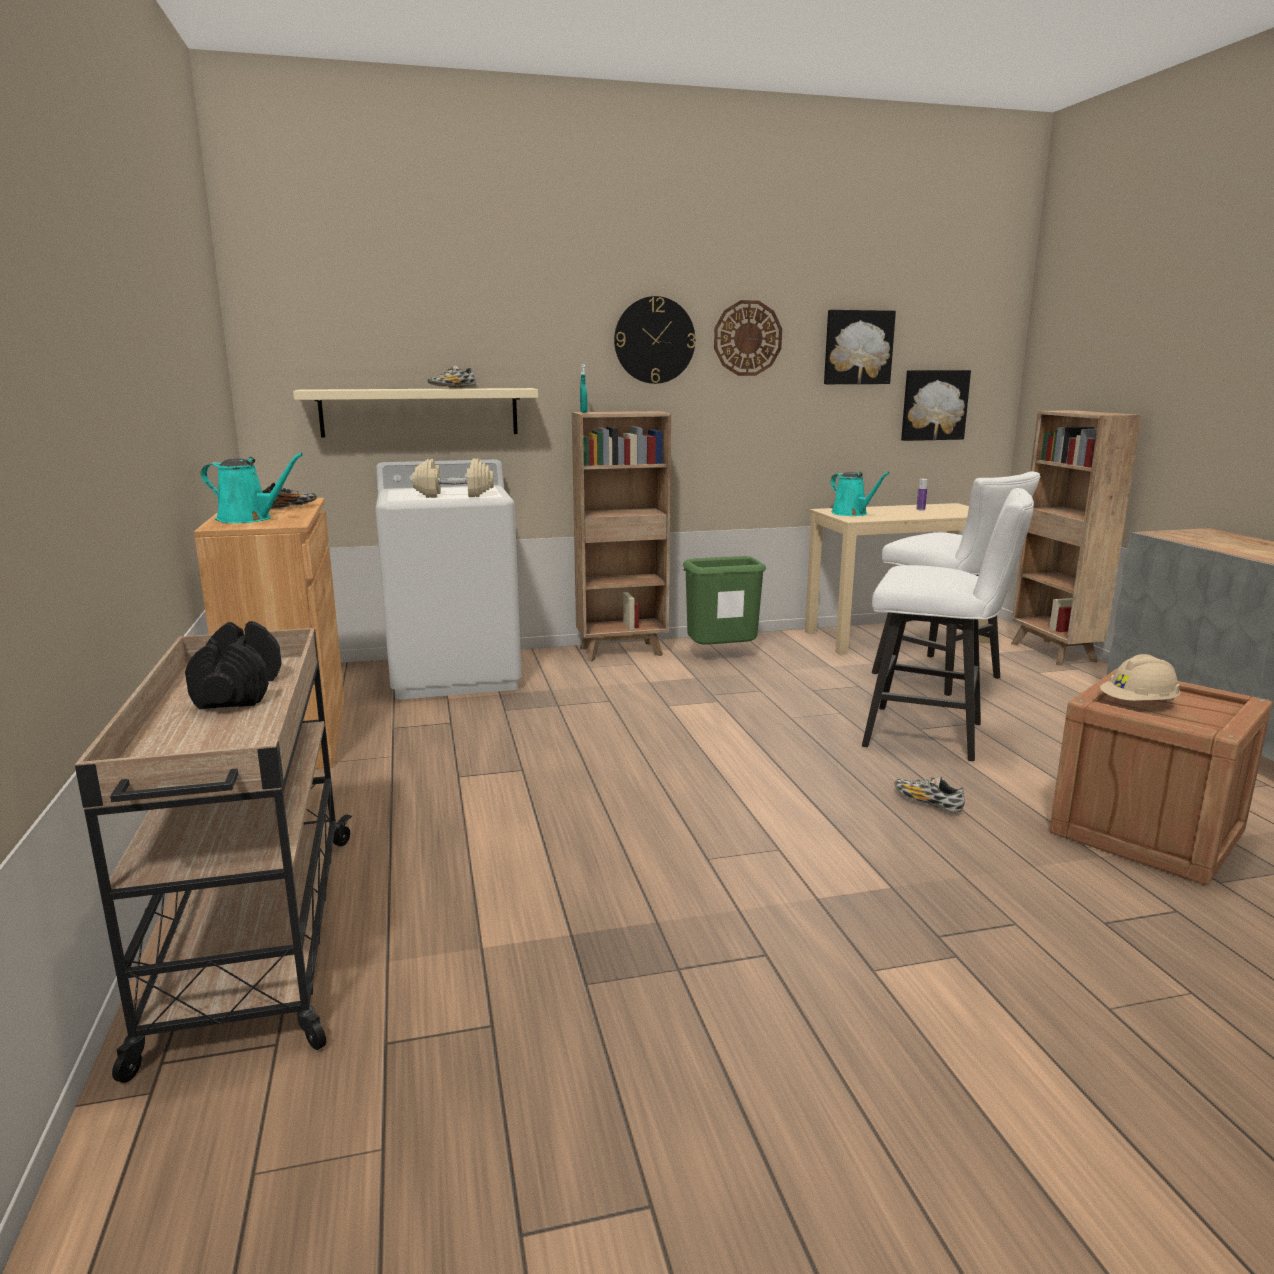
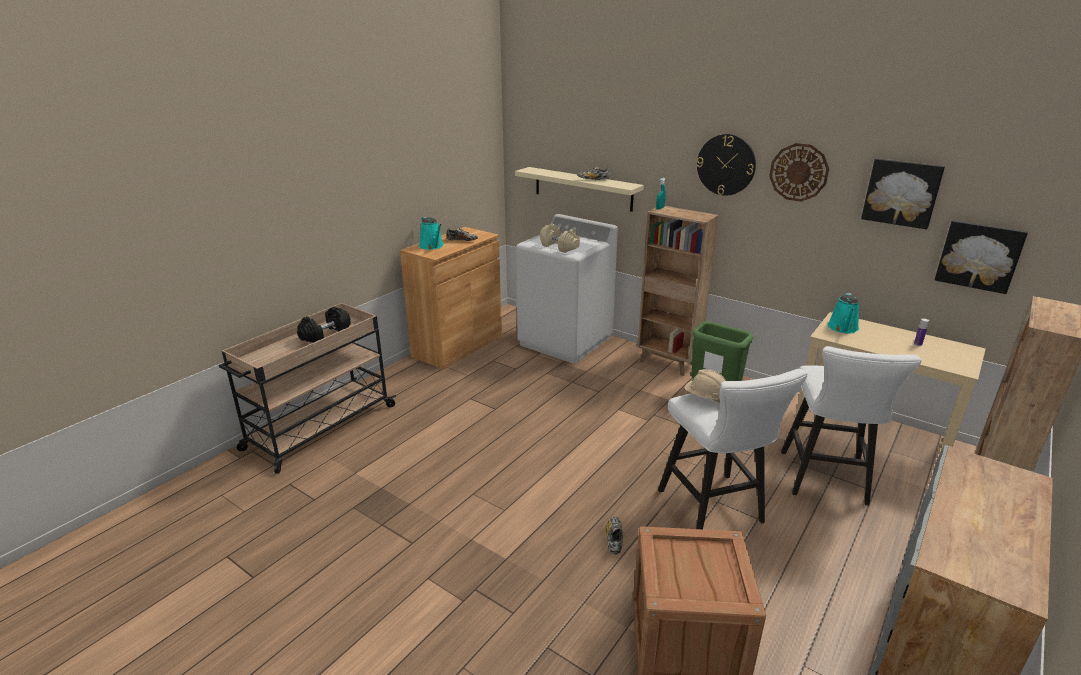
camera: 50 degrees right, 10 degrees up
(1138, 705) = (679, 556): beige hard hat -> beige hard hat (705, 397)

